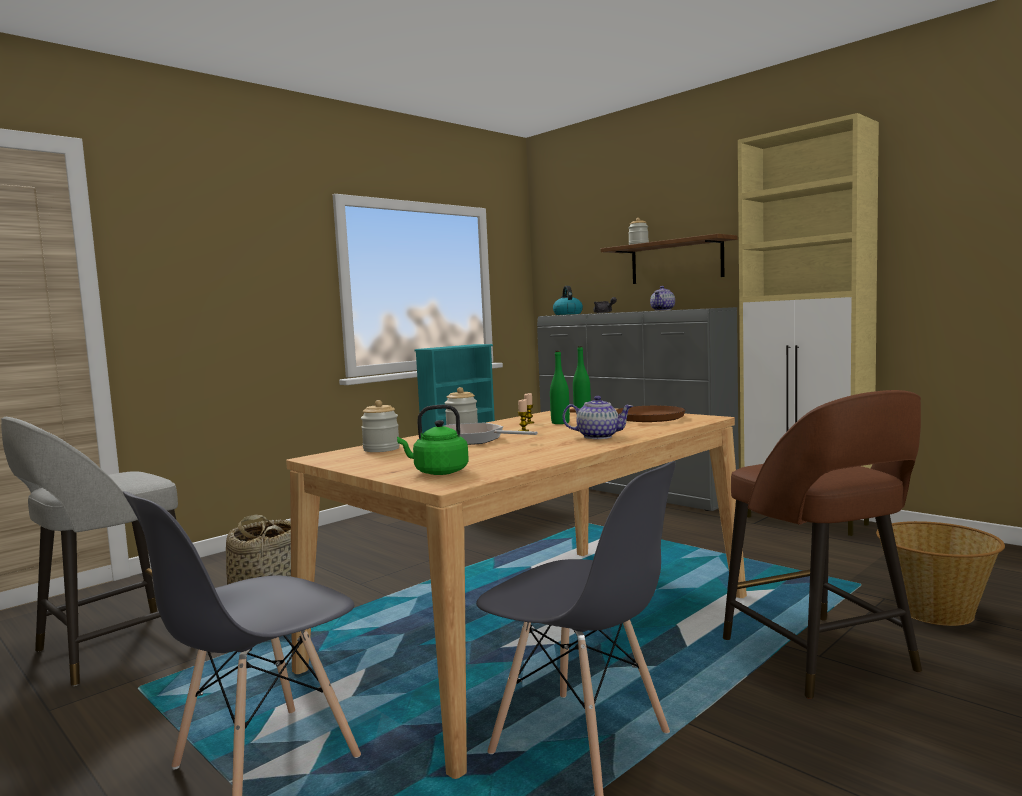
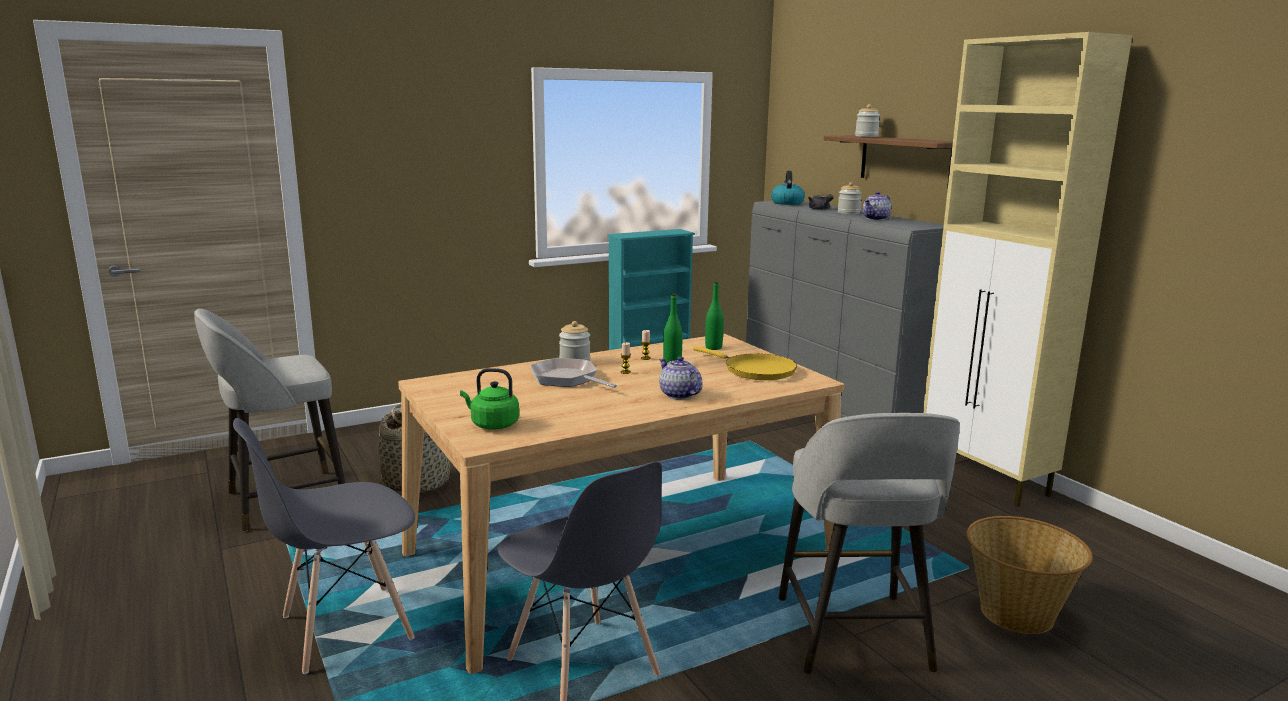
camera: 15 degrees right, 10 degrees up
(381, 449) = (482, 379): jar -> jar (848, 213)
(598, 436) = (678, 395): teapot -> teapot turned 150 degrees counterclockwise
(643, 418) = (755, 370): brown frying pan -> yellow frying pan
(820, 657) = (854, 636): brown stool -> grey stool

